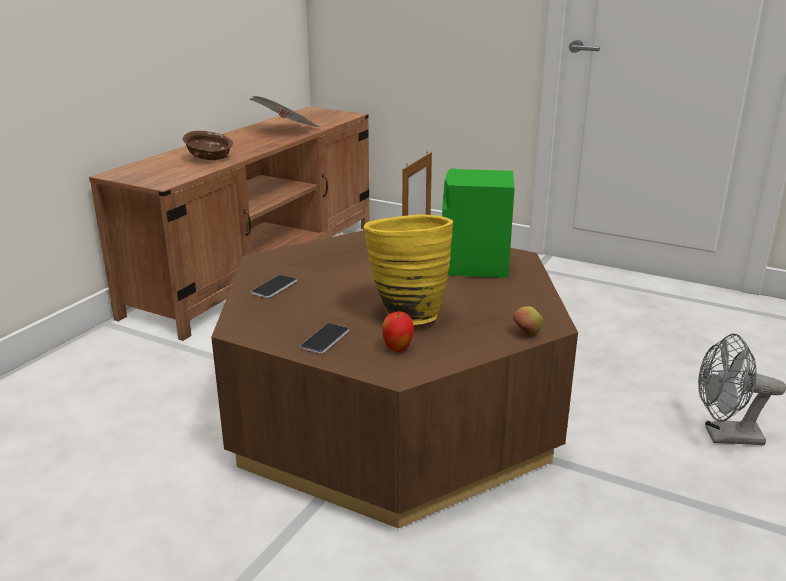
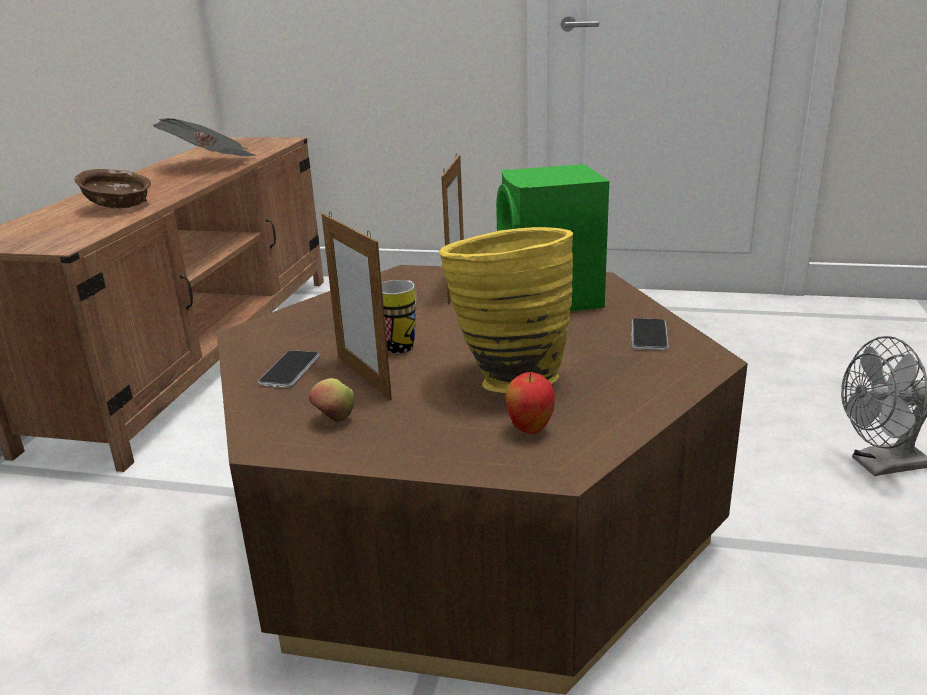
camera: 15 degrees left, 0 degrees up
(316, 299) = (363, 377): none -> picture frame
(325, 339) = (413, 435): phone -> phone (649, 336)
(355, 282) = (404, 344): none -> mug
(526, 334) = (686, 376): apple -> apple (334, 420)

